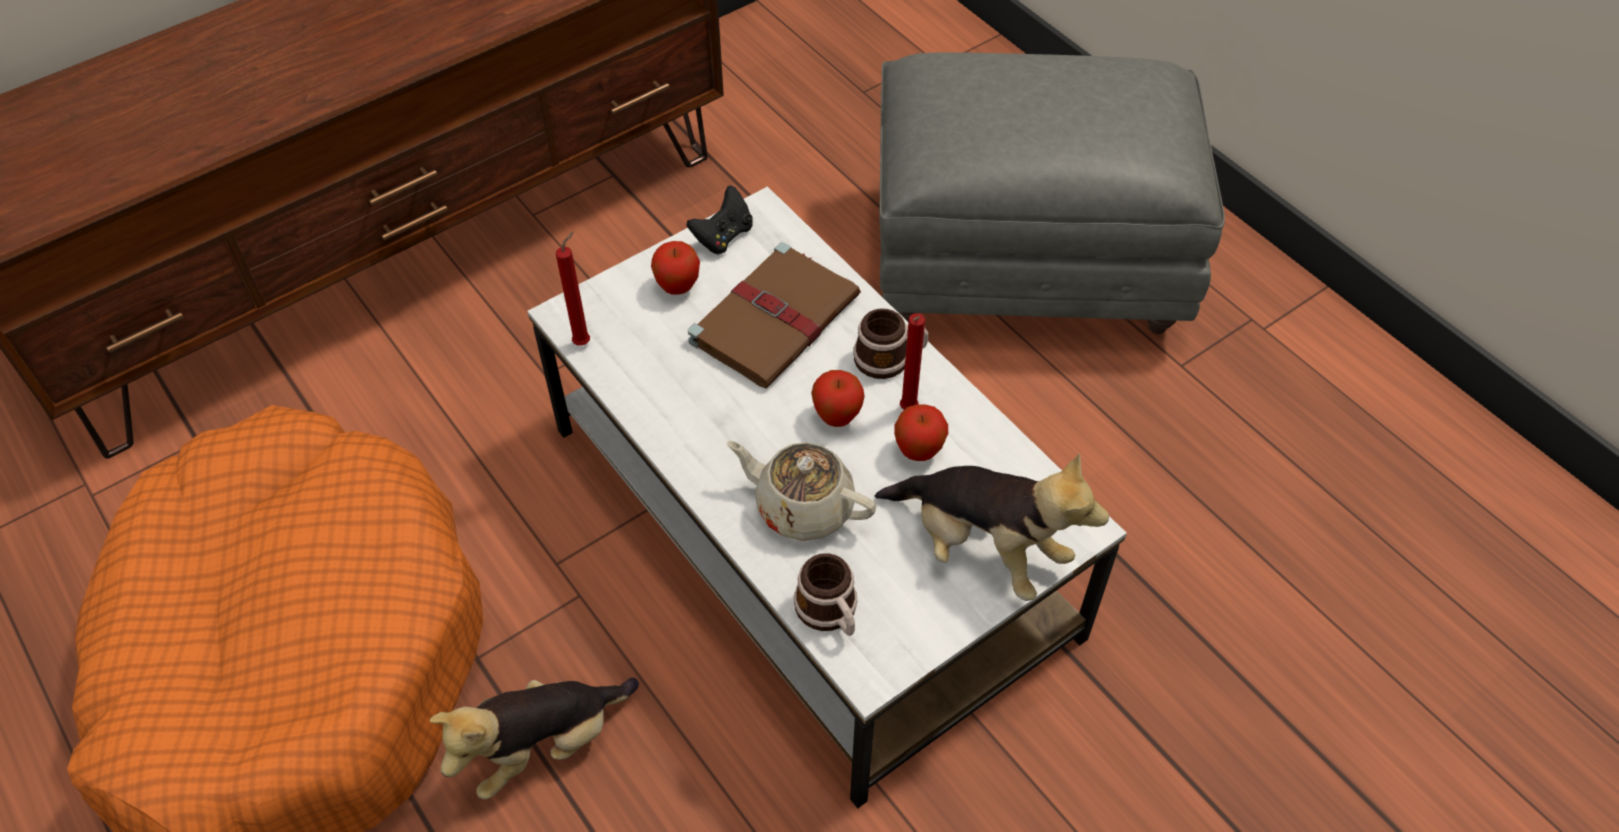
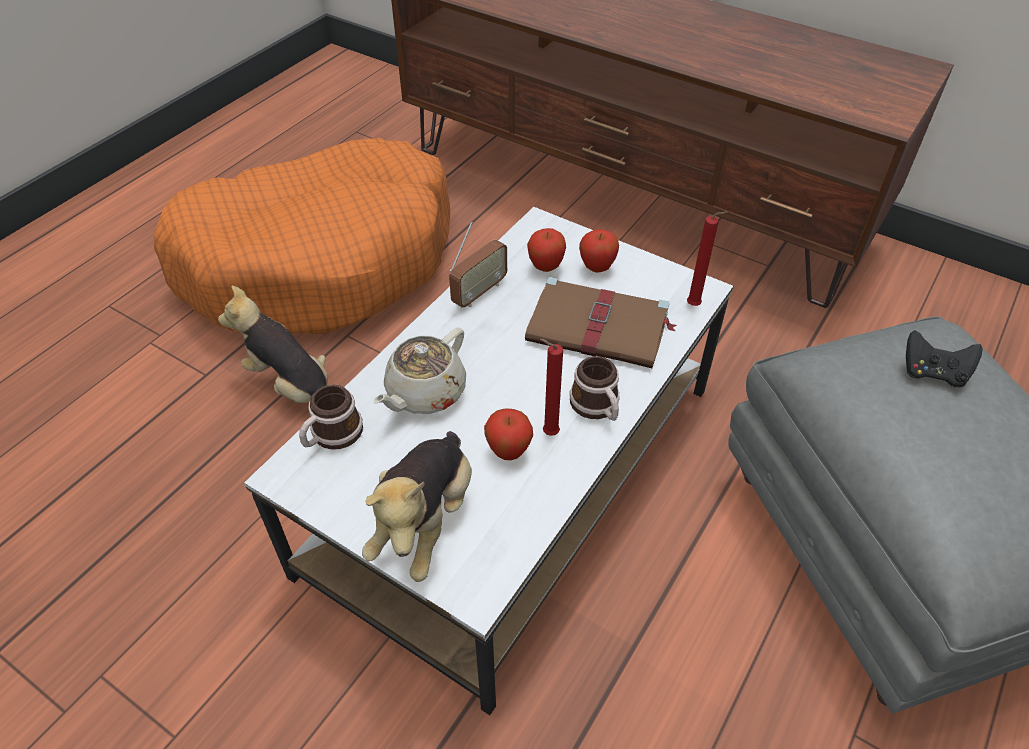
camera: 70 degrees right, 5 degrees down
(584, 341) = (520, 239): red candle -> red candle (695, 306)
(661, 410) = (479, 292): none -> radio
(723, 236) = (663, 276): black game controller -> black game controller (933, 373)
(802, 506) = (424, 393): beige teapot -> beige teapot turned 150 degrees counterclockwise
(837, 417) = (519, 390): apple -> apple (546, 267)

